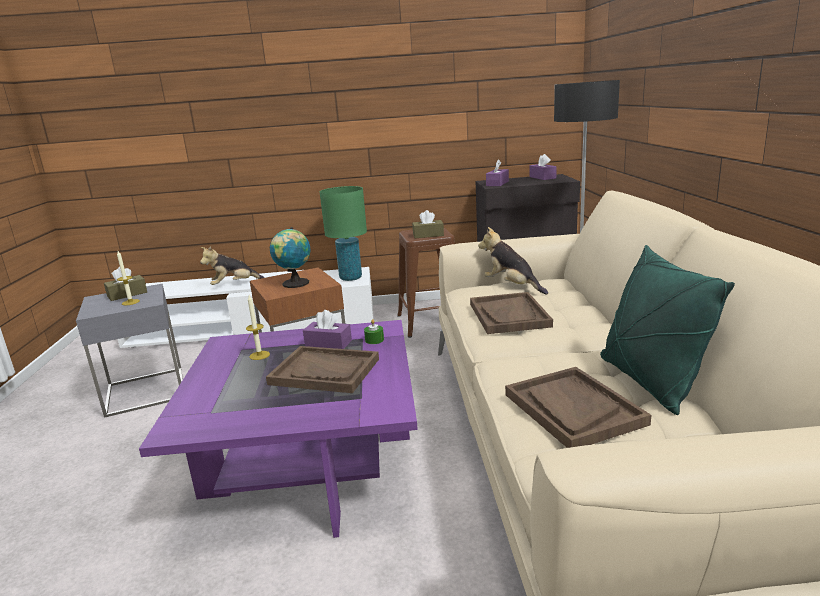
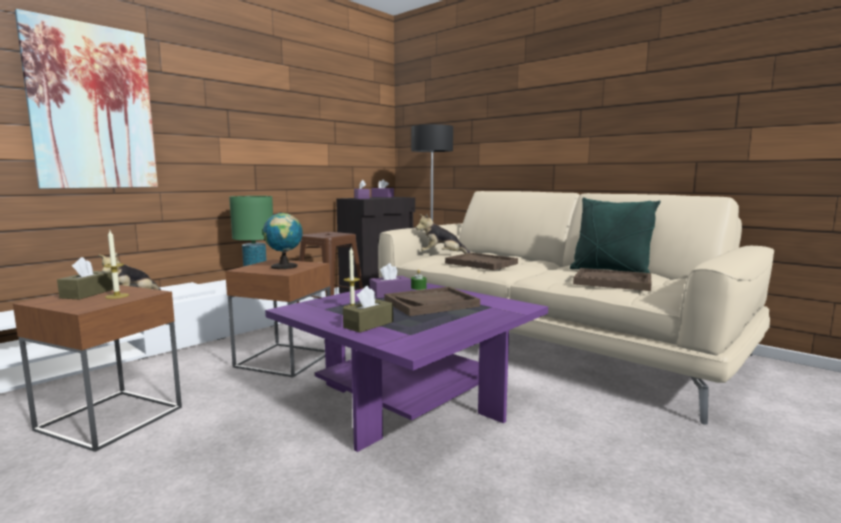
camera: 45 degrees left, 10 degrees down
(146, 391) = (110, 418): grey side table -> brown side table
(208, 112) = (92, 107): none -> picture
(428, 235) = (335, 234): brown tissue box -> brown tissue box (368, 324)

